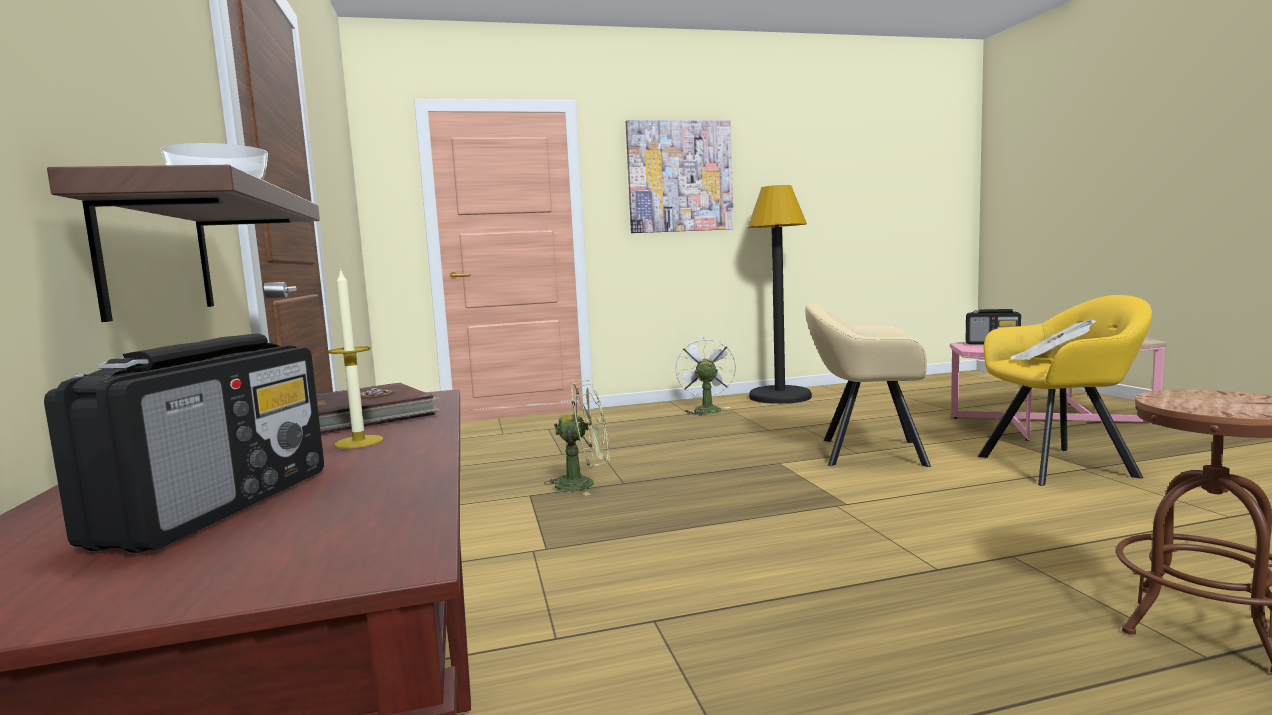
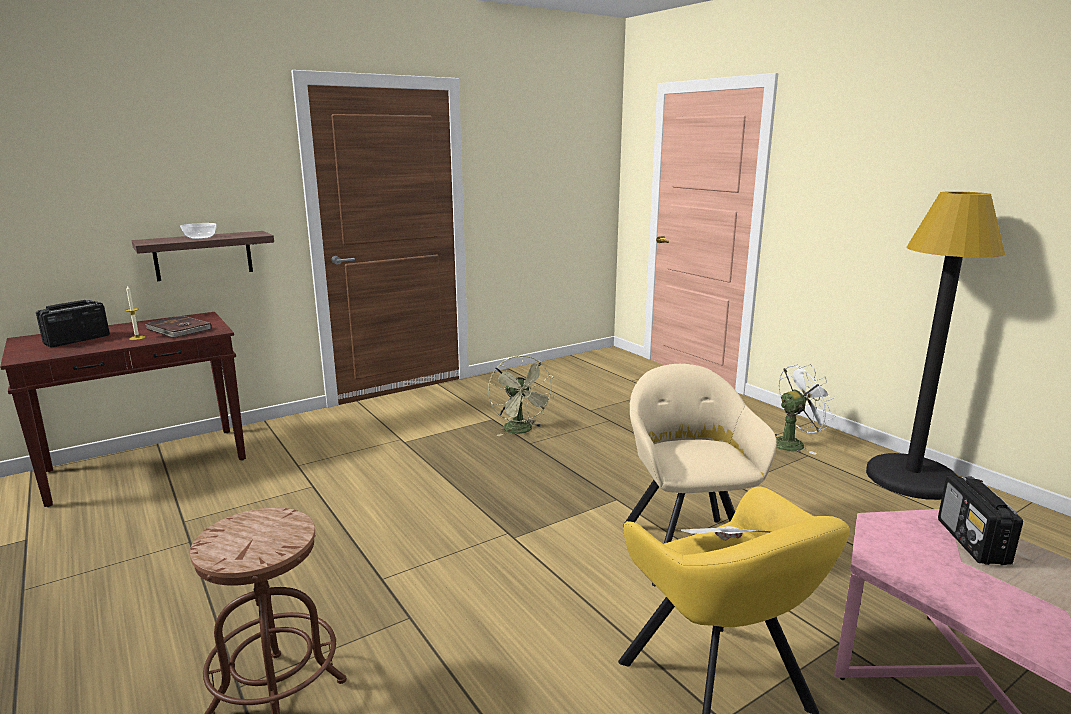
camera: 70 degrees right, 10 degrees up
(219, 506) = (76, 340): radio -> radio turned 135 degrees clockwise
(680, 176) = (874, 163): picture -> none

